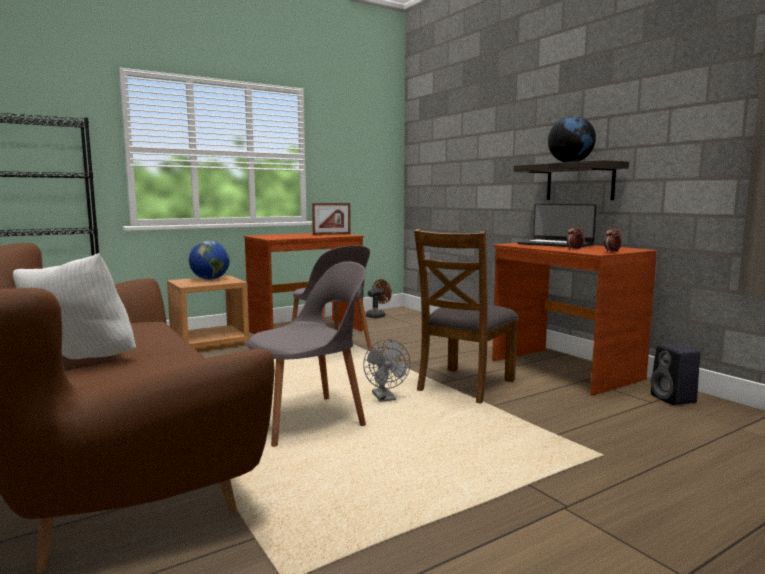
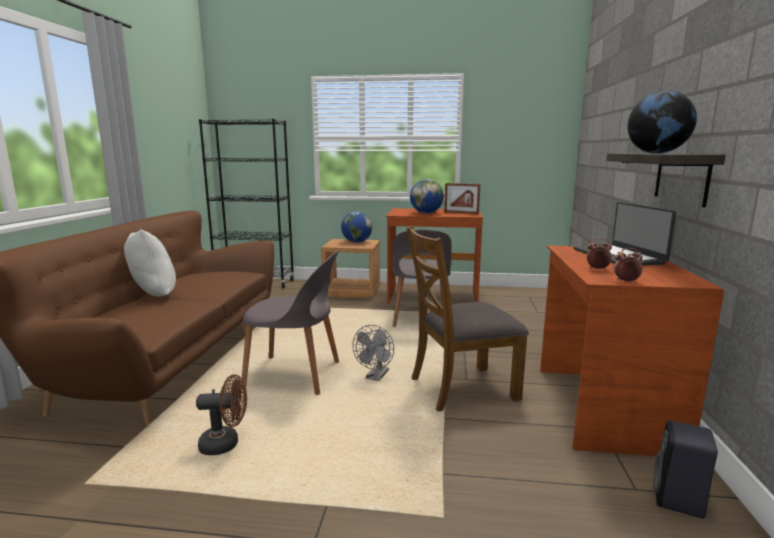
camera: 40 degrees right, 5 degrees up
(300, 236) = (426, 213): none -> globe
(377, 316) = (519, 294): brown fan -> brown fan (226, 444)

